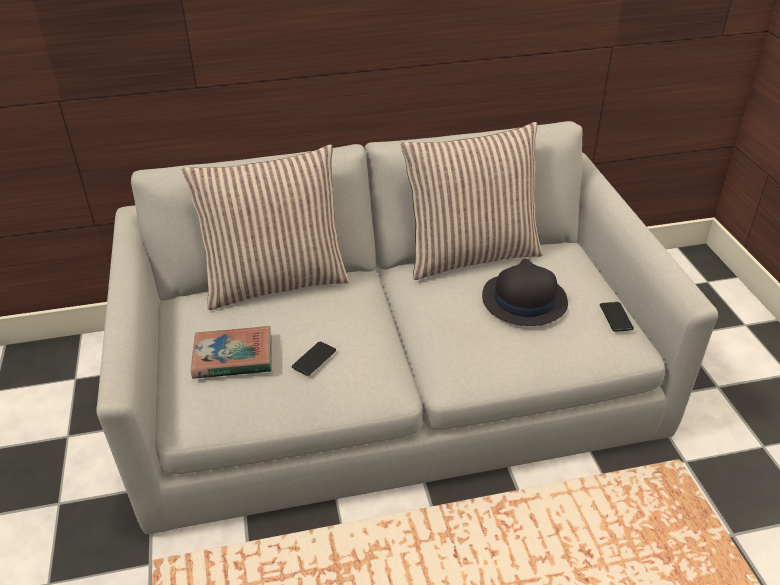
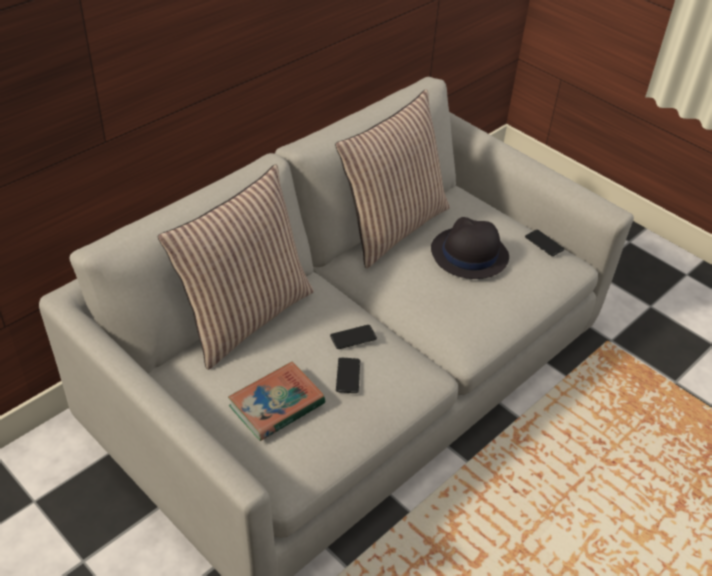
camera: 35 degrees left, 5 degrees up
(348, 330) = (353, 337): none -> phone

